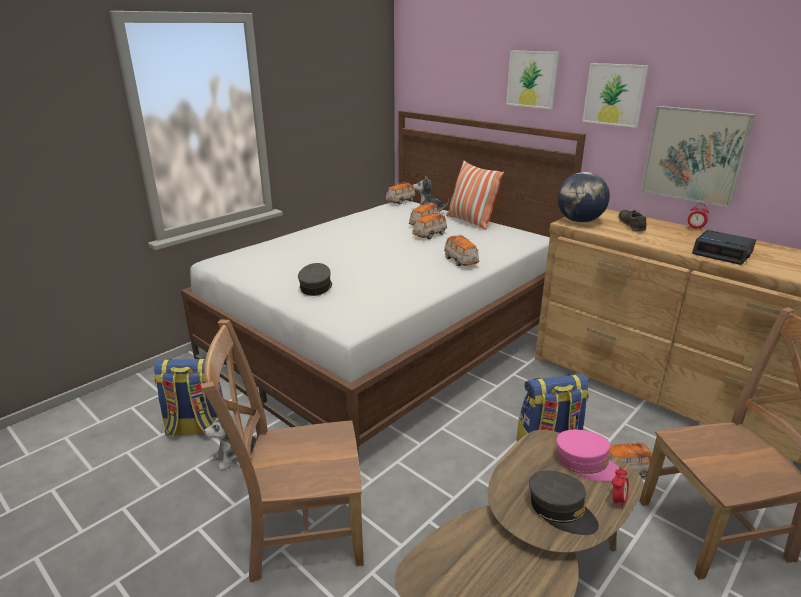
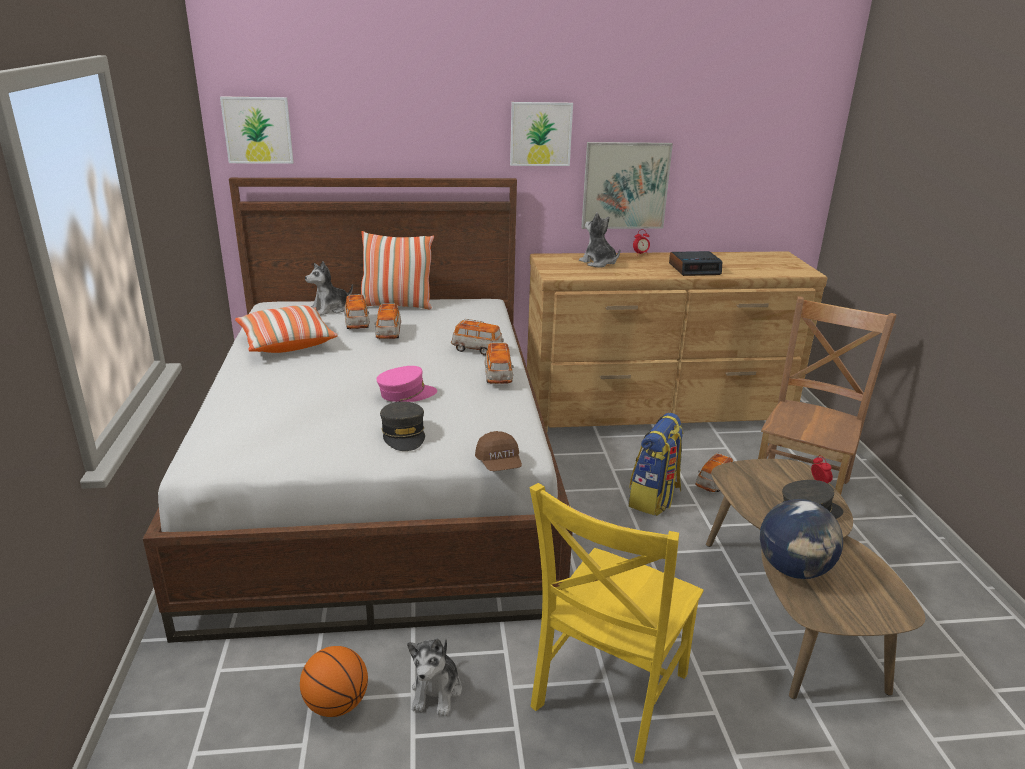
camera: 50 degrees left, 0 degrees up
(196, 428) = (336, 704): backpack -> basketball
(300, 532) = (607, 695): brown chair -> yellow chair
(316, 287) = (404, 434): grey cap -> grey cap turned 150 degrees counterclockwise
(324, 324) = (499, 464): none -> brown cap
(367, 222) = (286, 343): none -> pillow
(400, 201) = (267, 305): toy car -> toy car (498, 377)
(532, 79) = (439, 122): picture -> picture (258, 130)
(579, 221) = (559, 271): globe -> globe (793, 570)
(586, 463) = (771, 473): pink cap -> pink cap (406, 394)
(631, 224) = (598, 263): brown shoe -> plush toy

